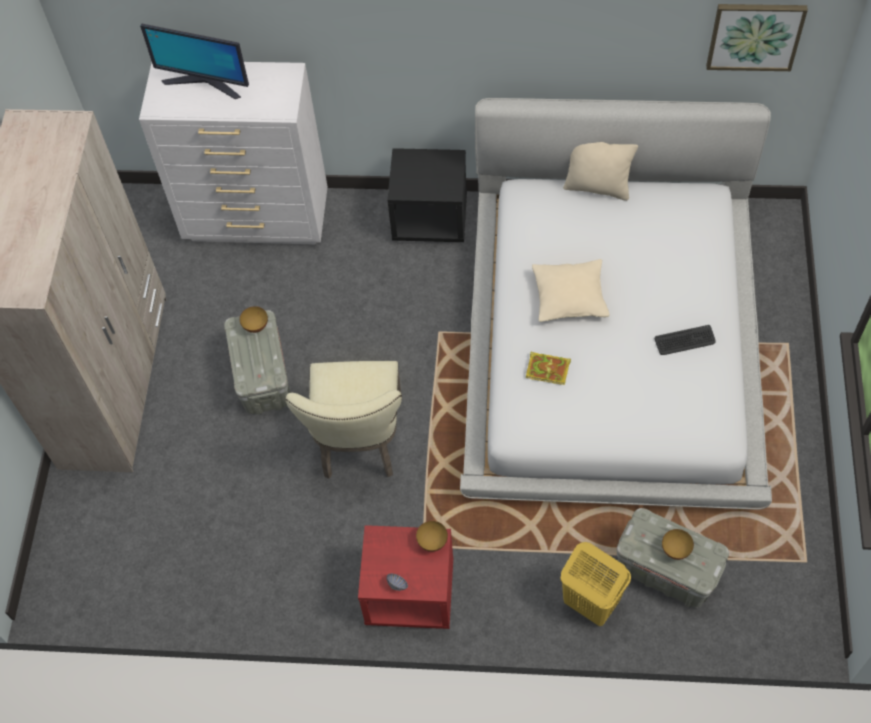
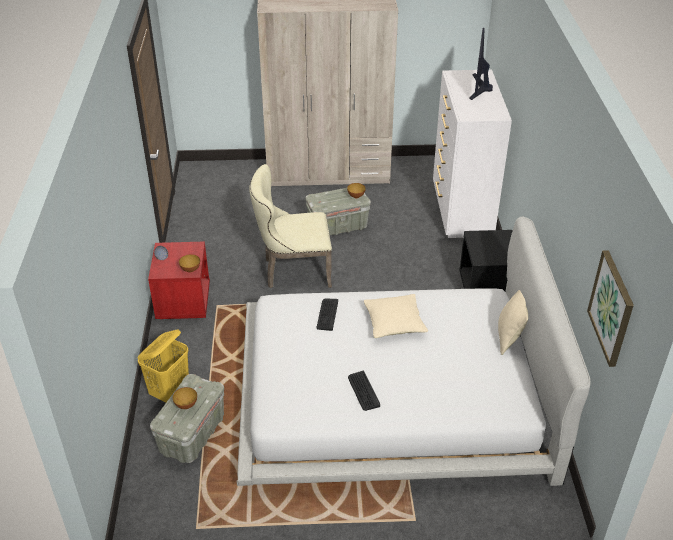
camera: 80 degrees right, 20 degrees down
(549, 369) = (327, 314): book -> keyboard

